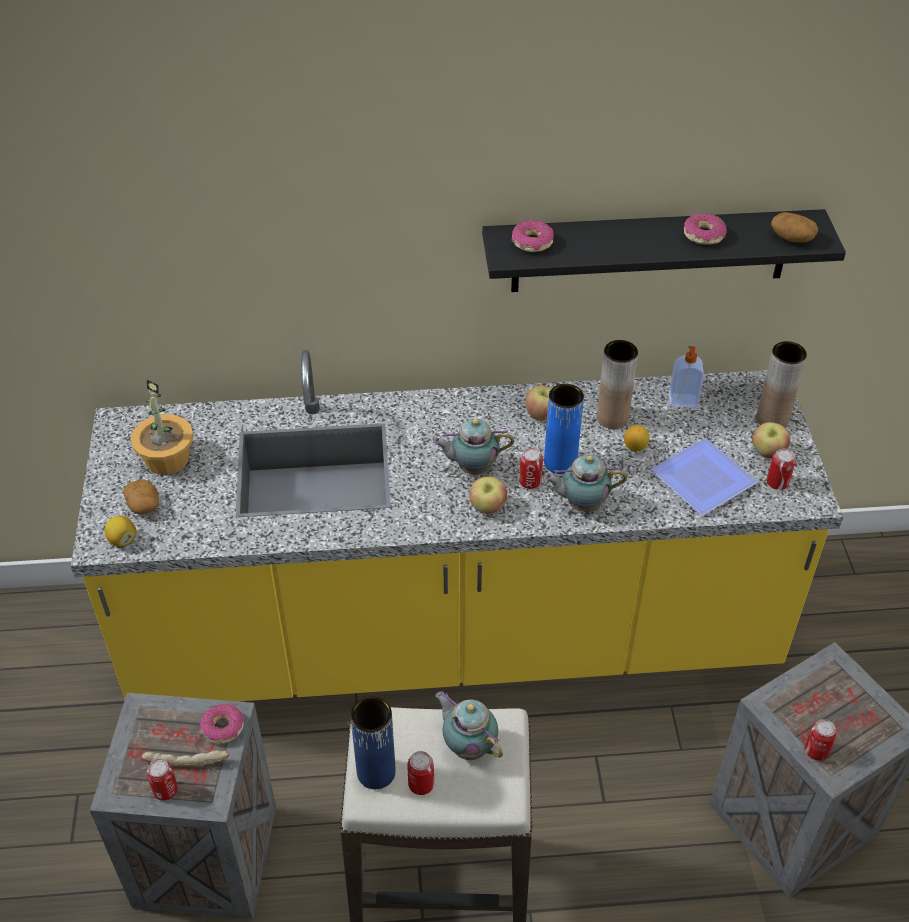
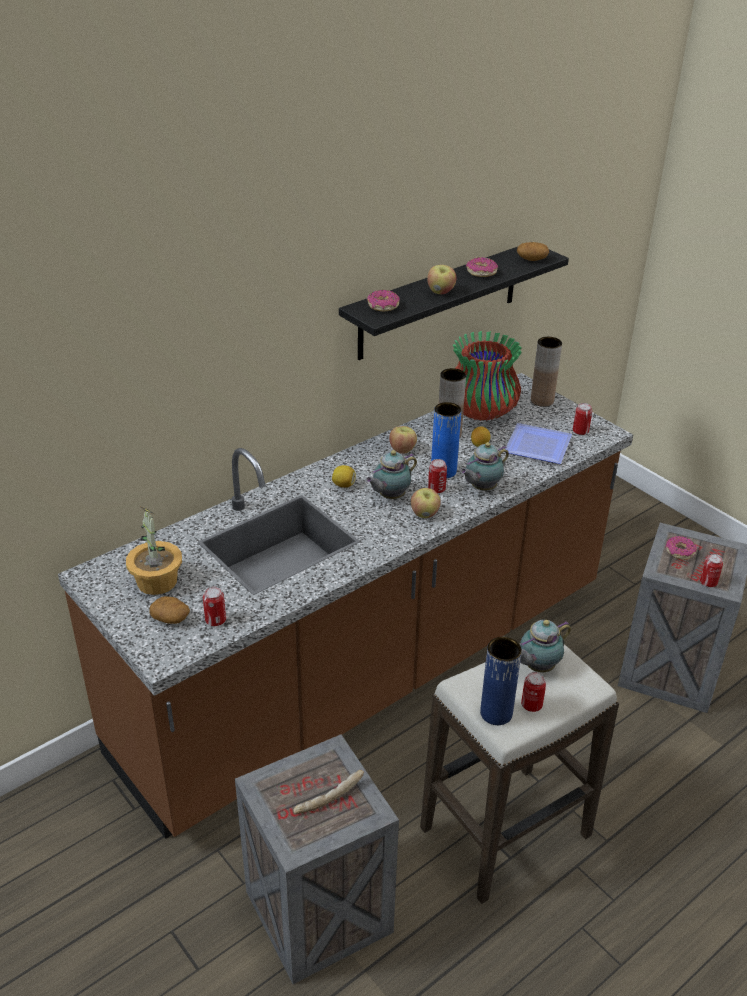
camera: 35 degrees left, 10 degrees down
(122, 540) = (178, 648): lemon -> lemon (343, 485)
(165, 790) = (333, 825): can -> can (215, 620)
(223, 727) = (334, 761): donut -> donut (679, 552)
(454, 637) = (370, 670): yellow counter -> brown counter
(468, 745) = (537, 667): teapot -> teapot turned 45 degrees counterclockwise
(683, 401) = (481, 410): soap dispenser -> vase
(767, 452) = (558, 418): apple -> apple (441, 292)

